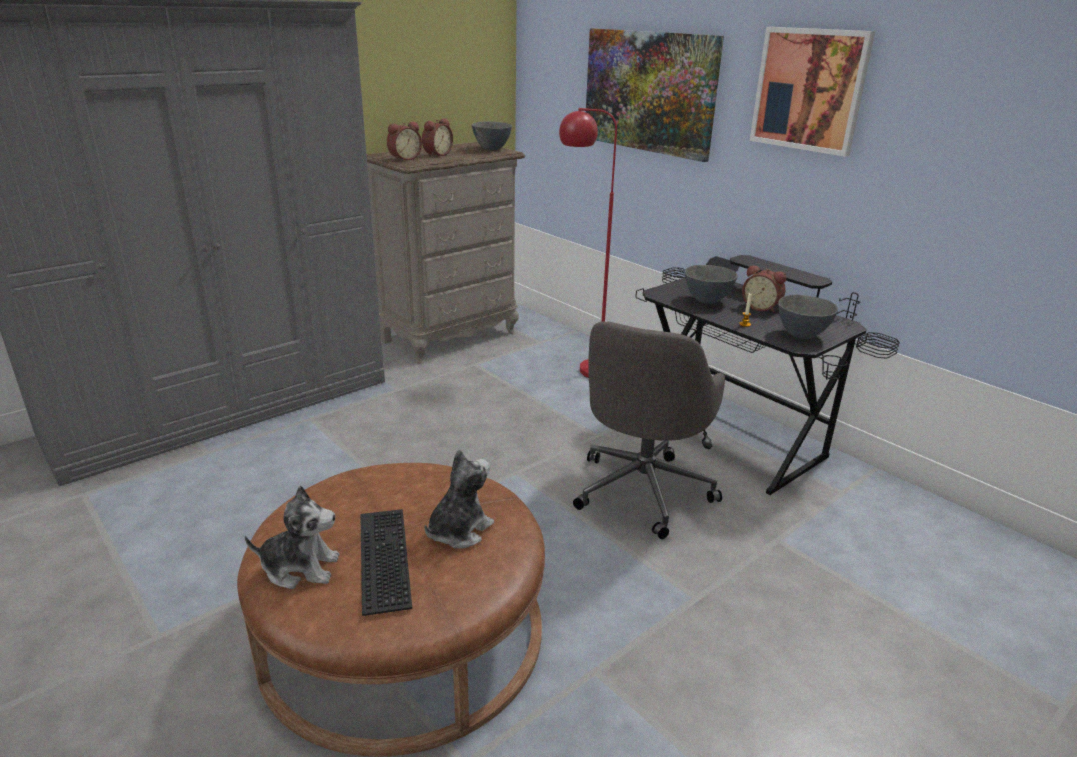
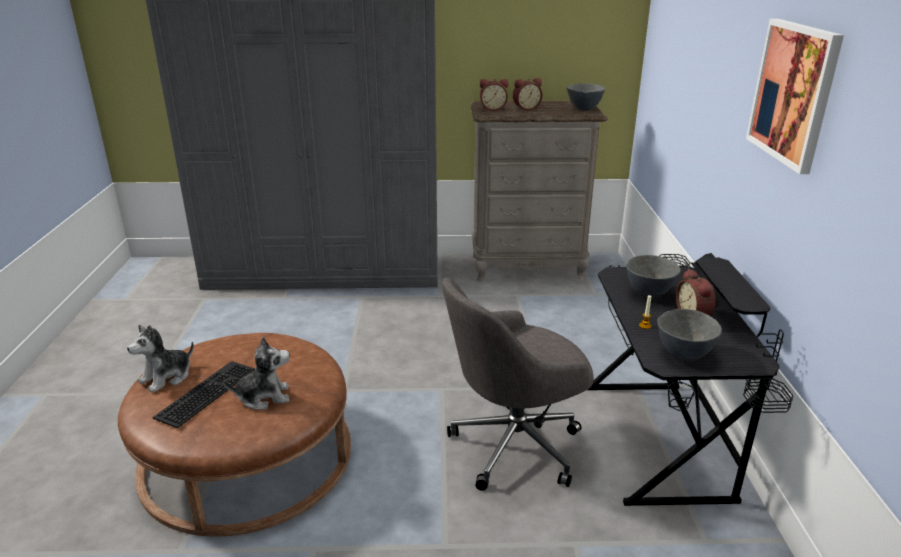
camera: 40 degrees right, 0 degrees up
(300, 568) = (167, 377): plush toy -> plush toy turned 90 degrees clockwise
(587, 369) = (604, 330): red floor lamp -> none
(649, 92) = (704, 73): picture -> none

